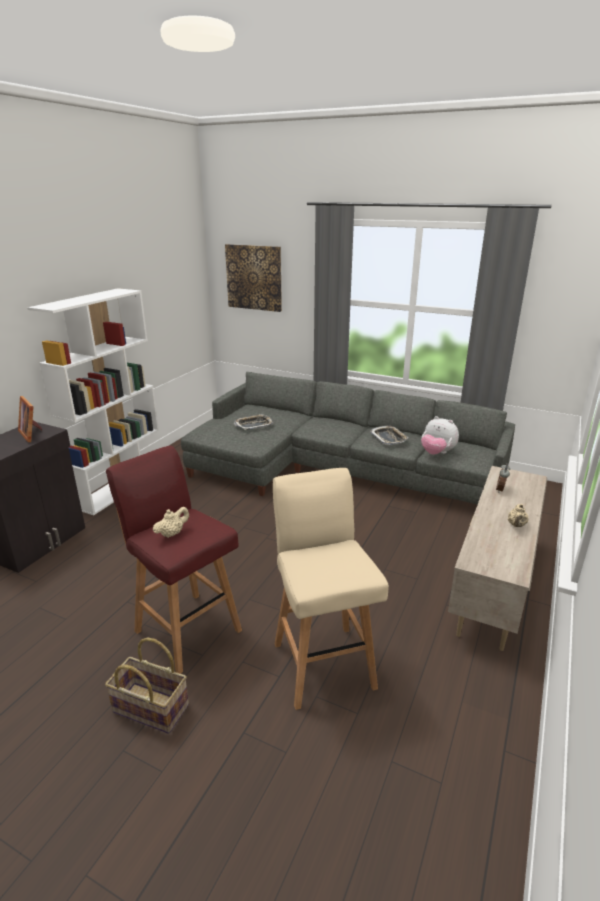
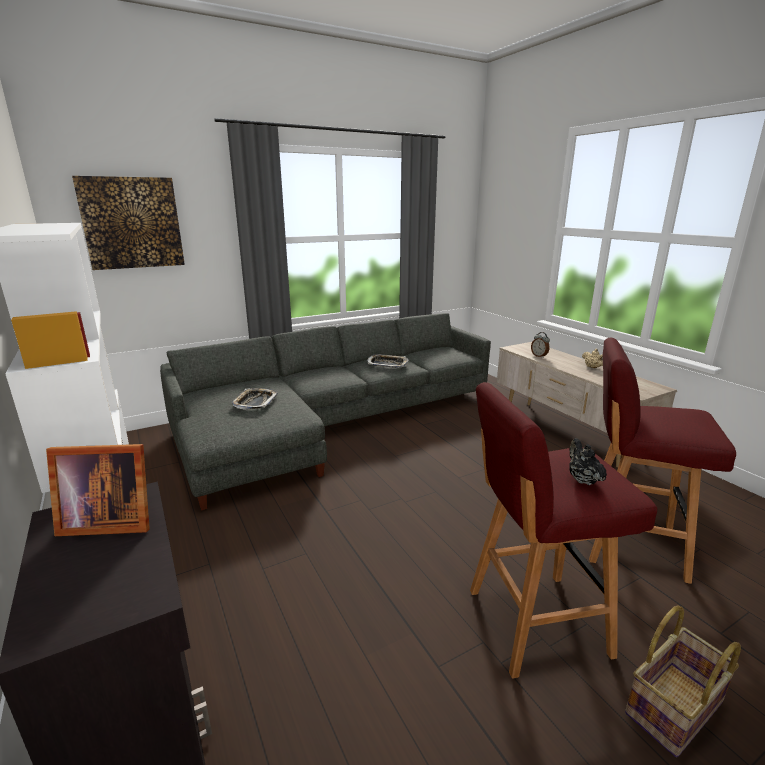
camera: 55 degrees left, 5 degrees down
(172, 533) = (582, 479): beige teapot -> black teapot
(323, 663) = (628, 542): beige stool -> red stool
(437, 453) = (436, 360): plush toy -> none

